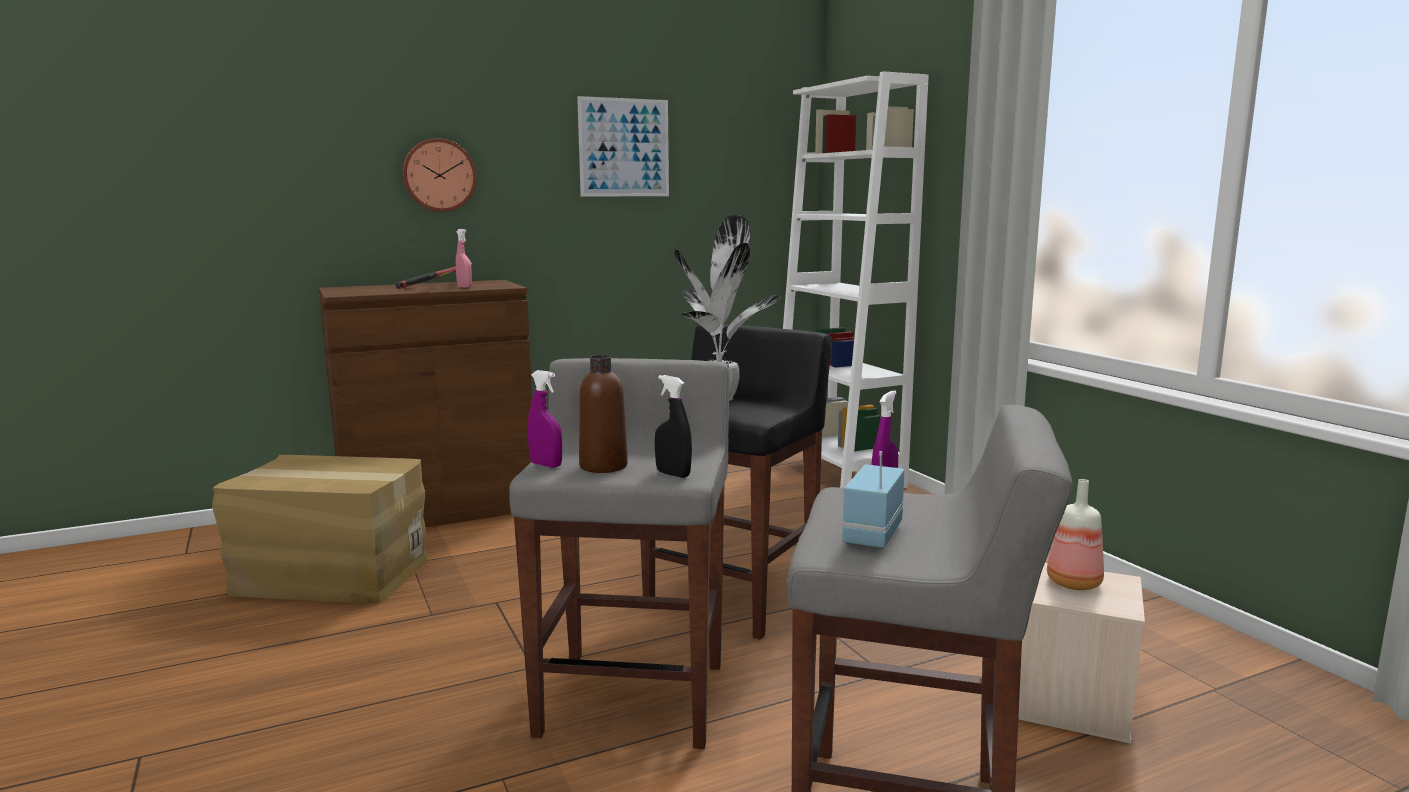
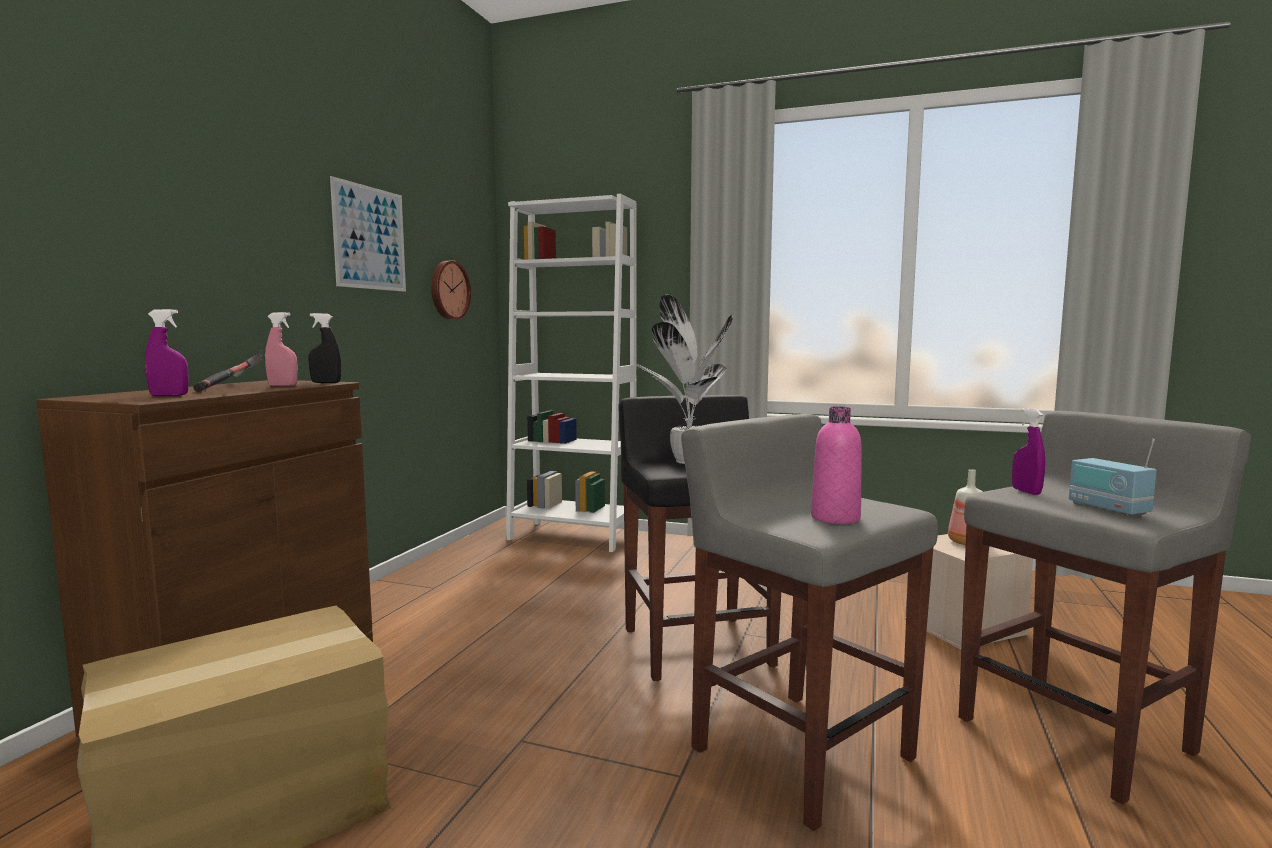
camera: 45 degrees left, 5 degrees down
(438, 175) = (193, 246): wall clock -> wall clock (448, 290)
(546, 465) = (797, 529): purple spray bottle -> purple spray bottle (169, 395)
(603, 466) = (835, 518): brown bottle -> pink bottle
(673, 474) = (891, 510): black spray bottle -> black spray bottle (326, 382)

